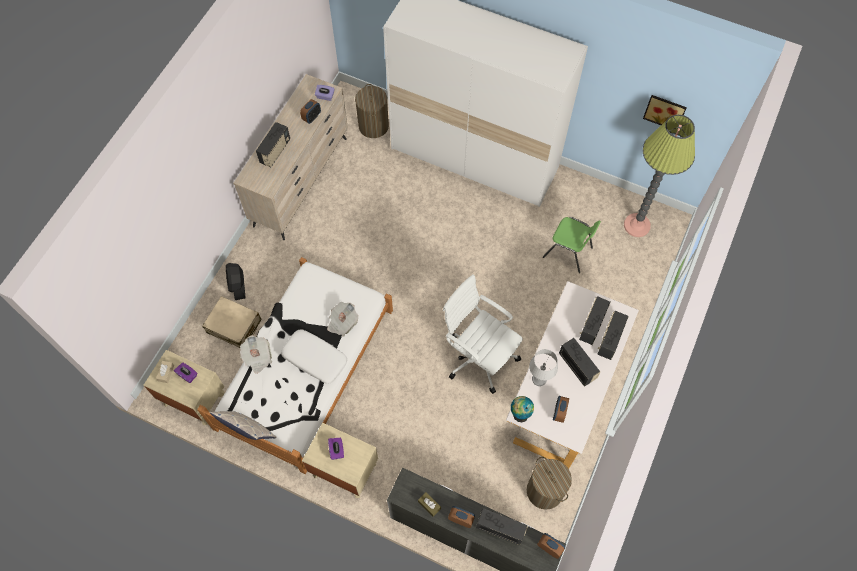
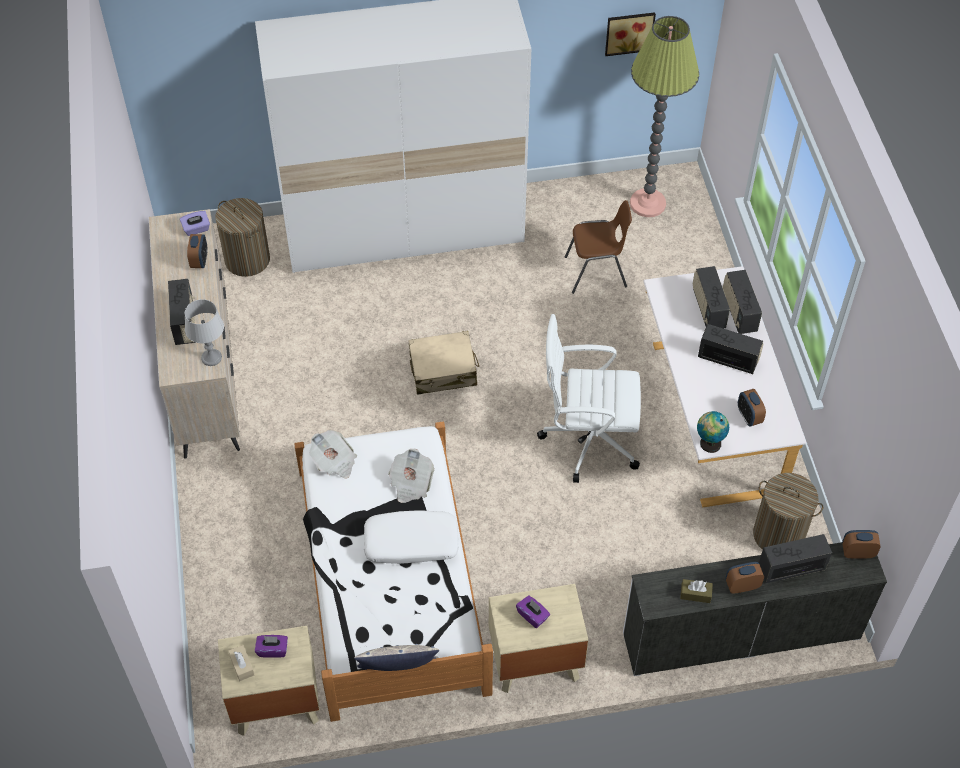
camera: 35 degrees left, 10 degrees down
(234, 326) = (257, 586): beige suitcase -> beige suitcase (443, 370)
(238, 285) = (222, 536): black fan -> none
(257, 357) = (338, 584): newspaper -> newspaper (334, 462)
(539, 379) = (699, 396): grey table lamp -> grey table lamp (211, 358)
(568, 252) = (596, 272): green chair -> brown chair

